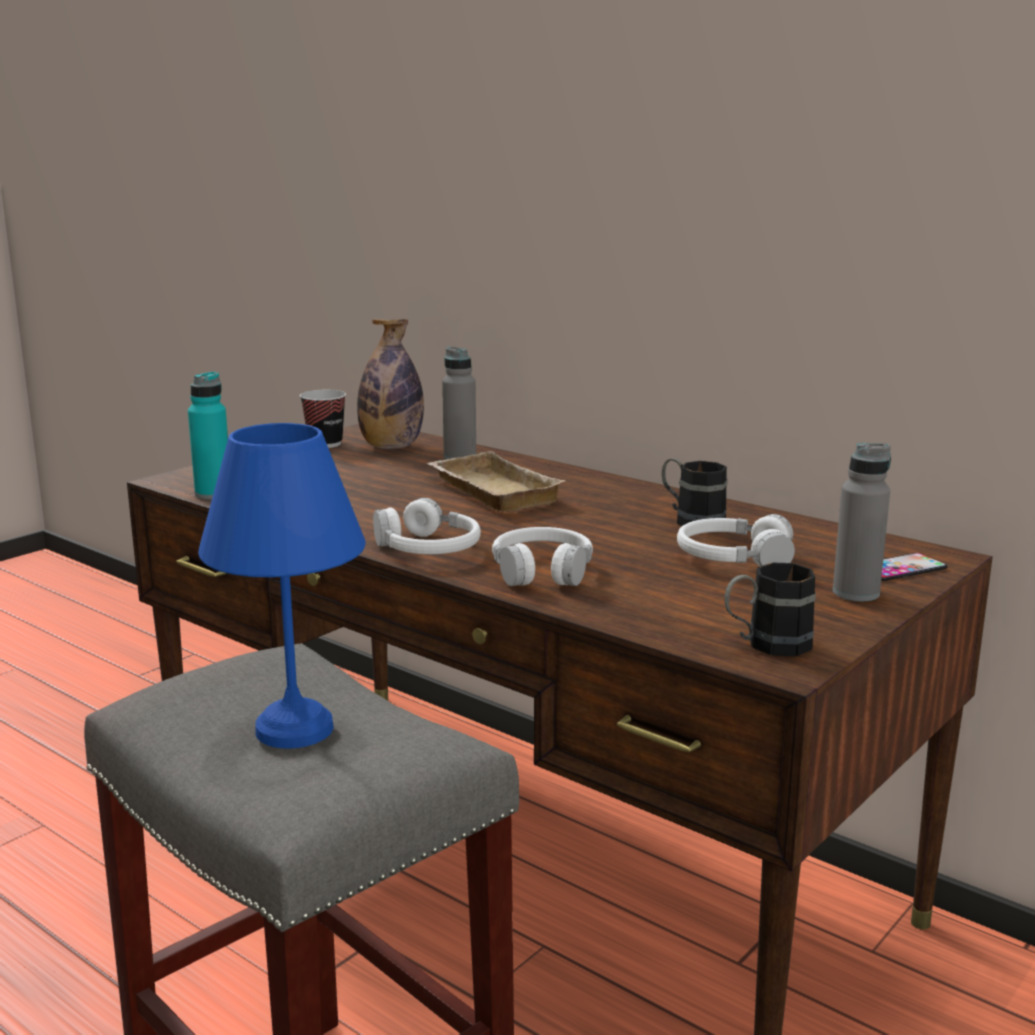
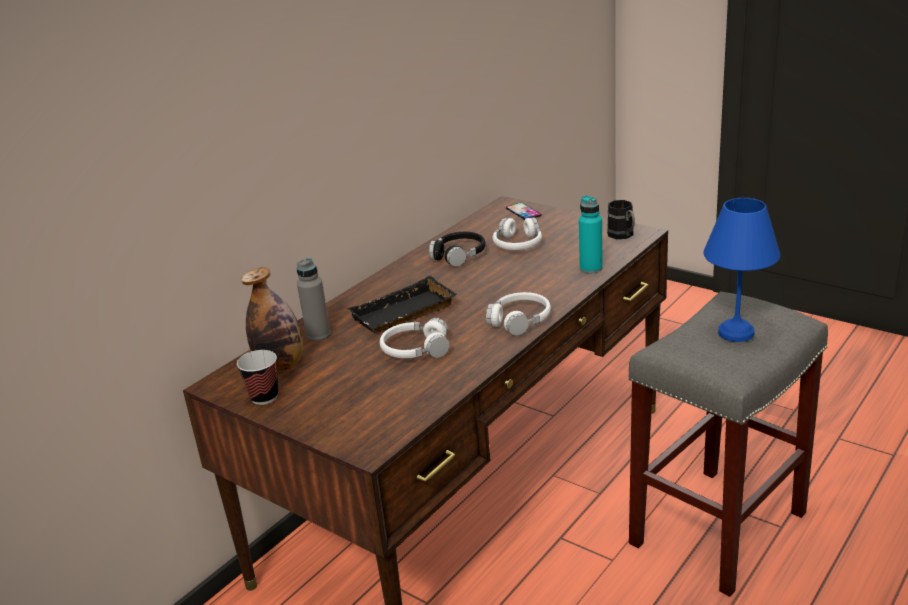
camera: 90 degrees left, 10 degrees up
(213, 494) = (410, 419): turquoise bottle -> turquoise bottle (591, 268)
(489, 491) = (403, 314): beige tray -> black tray
(542, 571) = (548, 286): white headphones -> white headphones (415, 349)
(691, 520) = (458, 255): black mug -> black headphones
(856, 593) = (557, 220): grey bottle -> none

